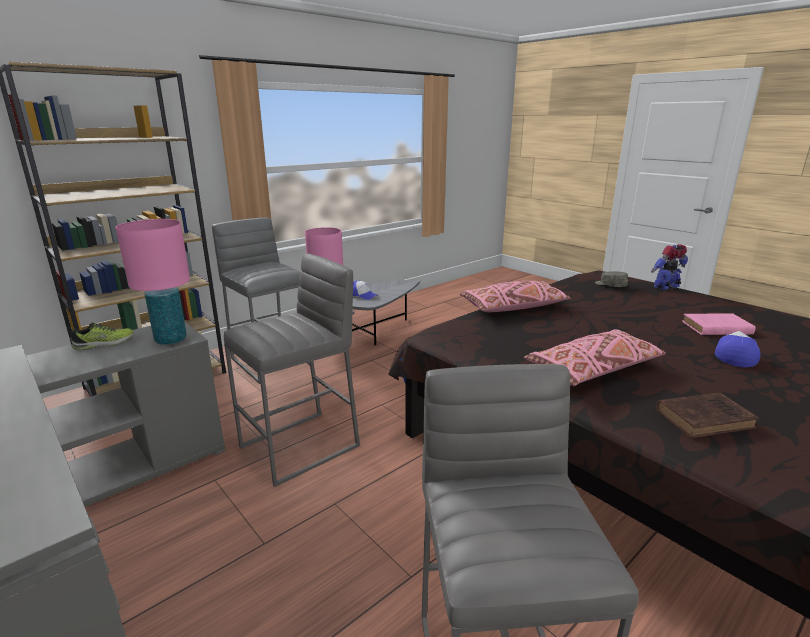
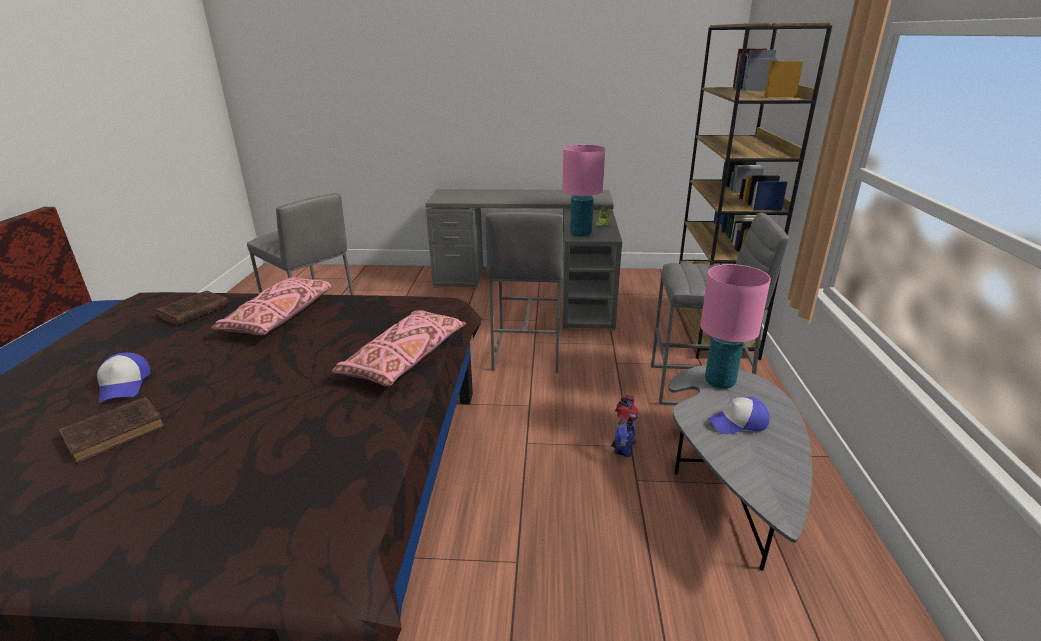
camera: 135 degrees right, 5 degrees up
(610, 285) = (285, 493): grey cap -> none
(667, 287) = (149, 559): toy robot -> toy robot (623, 447)
(715, 328) = (117, 431): pink book -> brown book

